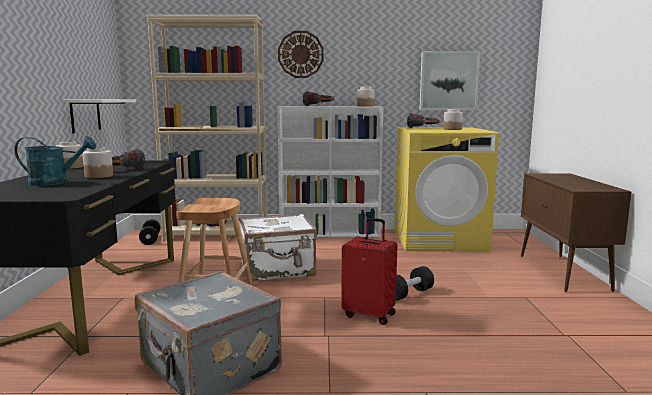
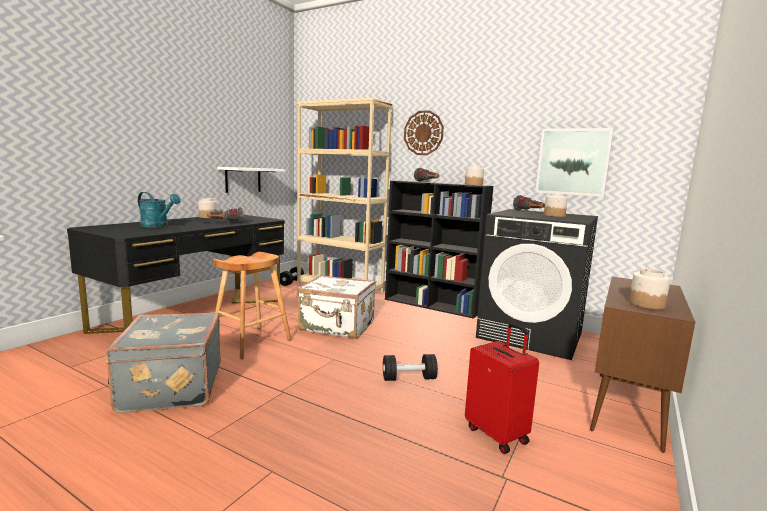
camera: 30 degrees right, 0 degrees up
(99, 176) = (197, 225): jar -> jar (646, 304)
(331, 233) = (433, 305): white bookcase -> black bookcase
(369, 314) = (344, 385): red suitcase -> red suitcase (497, 434)
(439, 240) = (531, 335): yellow washing machine -> black washing machine

